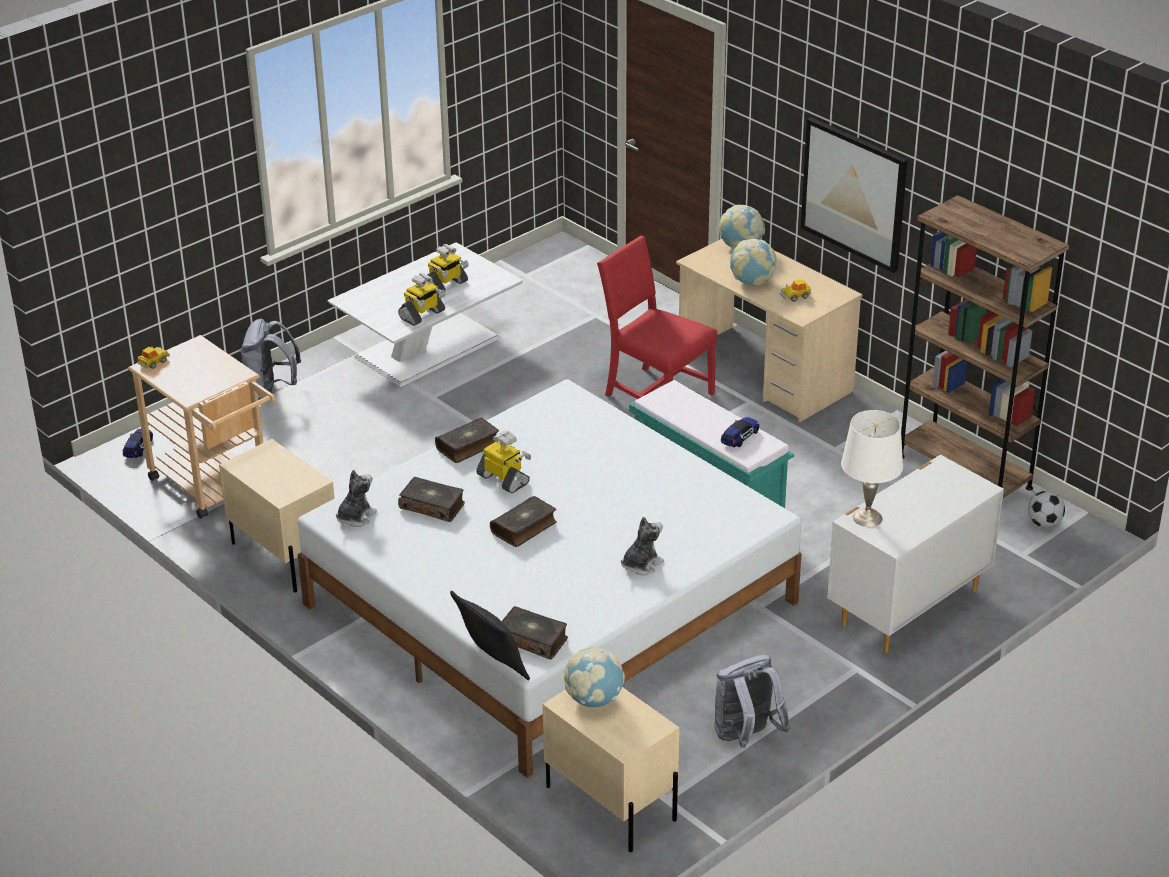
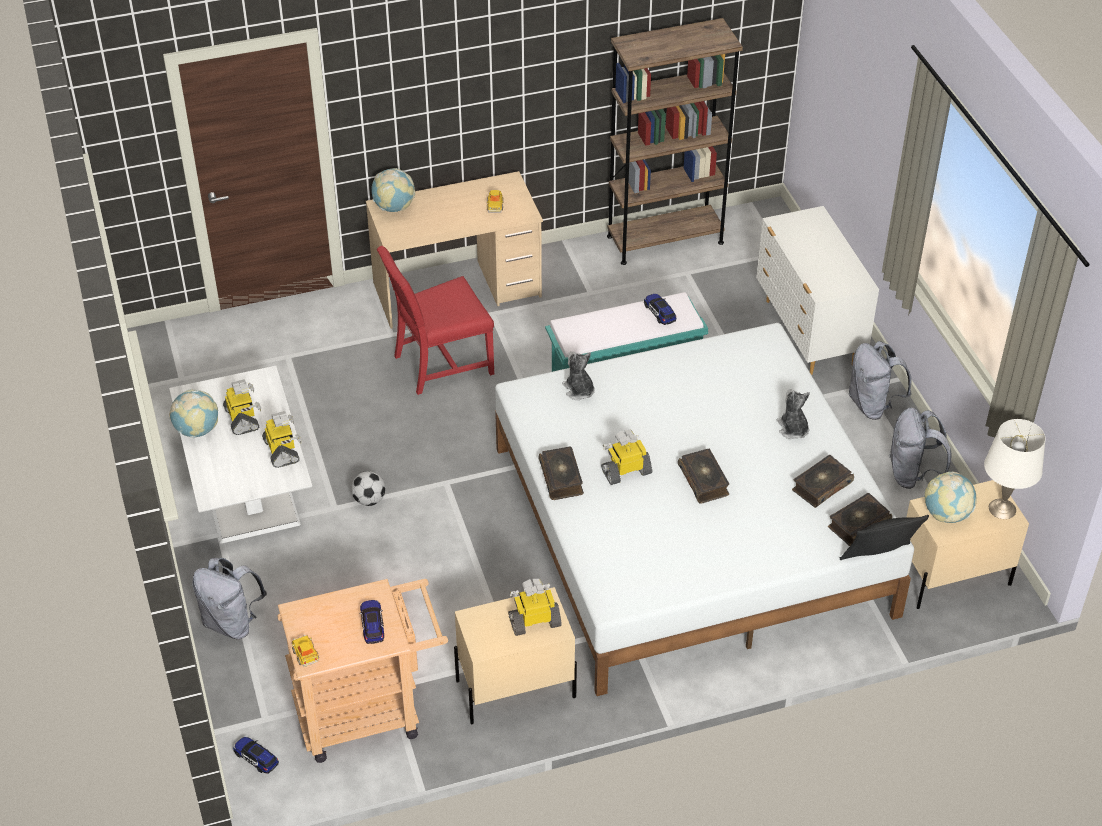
camera: 65 degrees left, 10 degrees up
(201, 383) = (372, 626): none -> toy car
(285, 482) = (534, 621): none -> toy robot
(355, 517) = (624, 585): plush toy -> plush toy (579, 390)
(432, 506) = (637, 529): book -> book (821, 486)
(752, 282) = (454, 221): globe -> globe (197, 430)
(832, 682) = (872, 405): none -> grey backpack
(854, 193) = (495, 96): picture -> none
(867, 517) = (821, 284): white table lamp -> white table lamp (1001, 509)
(1044, 523) = (751, 227): football -> football (369, 500)

